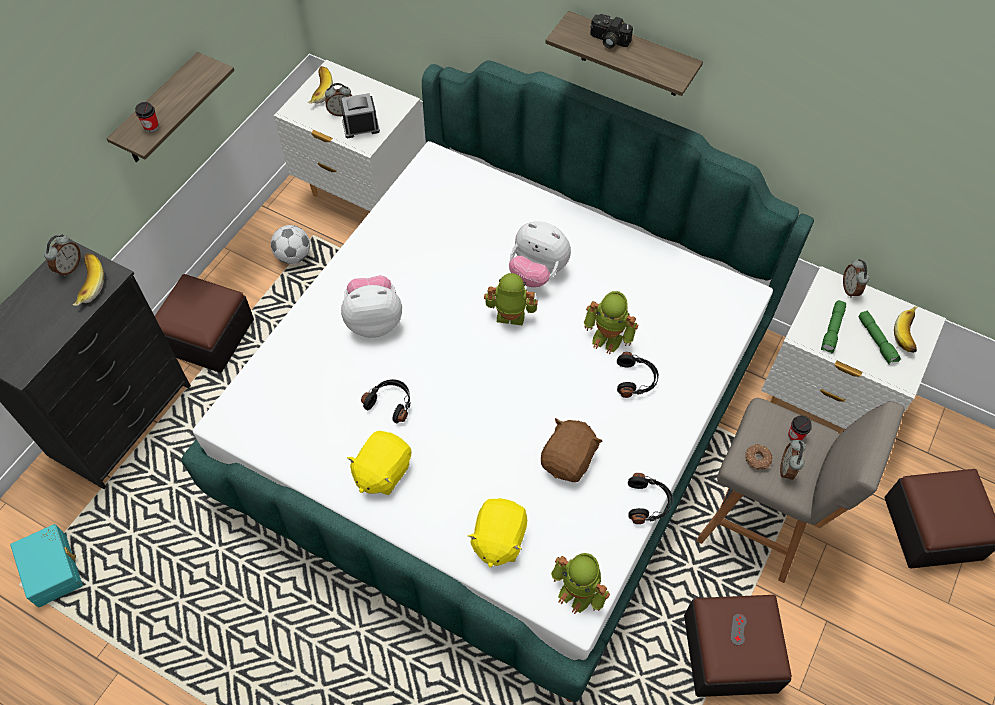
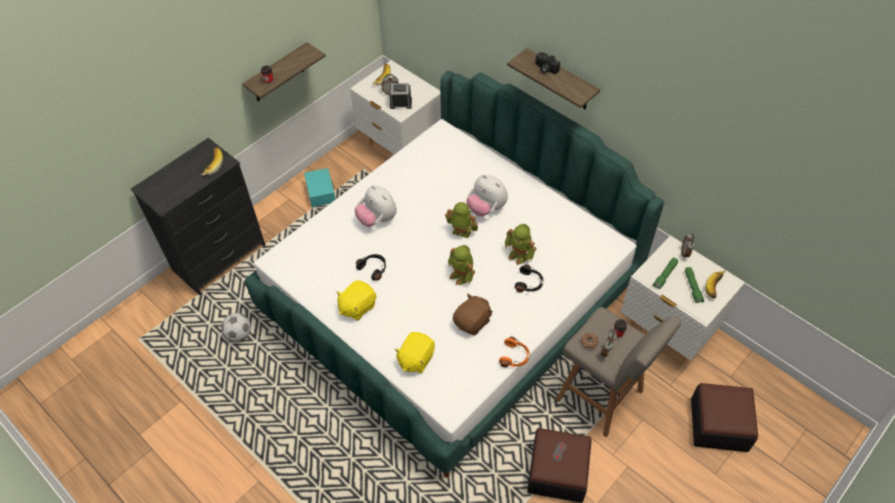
camera: 15 degrees right, 5 degrees down
(54, 569) = (159, 335): turquoise storage box -> turquoise storage box (322, 192)
(69, 267) = (204, 154): alarm clock -> none
(207, 335) = (283, 217): ottoman -> none
(293, 256) = (348, 179): football -> football (239, 334)
(374, 320) = (377, 219): plush toy -> plush toy turned 135 degrees counterclockwise
(579, 592) = (455, 399): toy robot -> toy robot (462, 275)
(648, 503) = (515, 357): black headphones -> orange headphones

